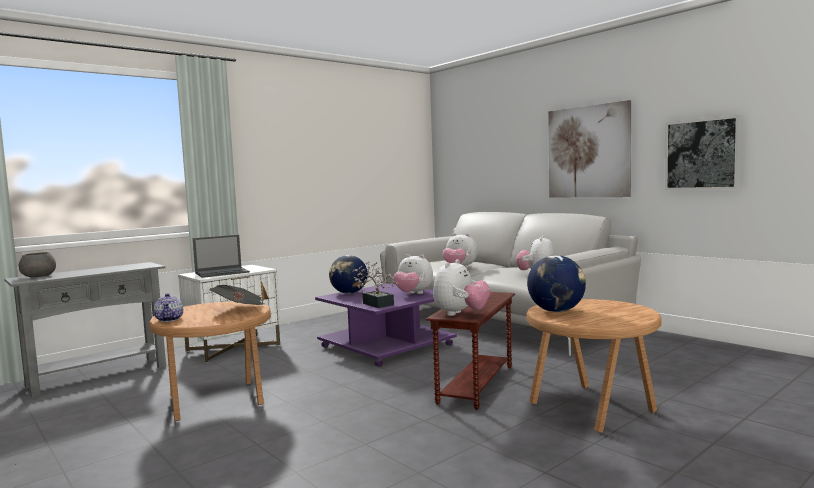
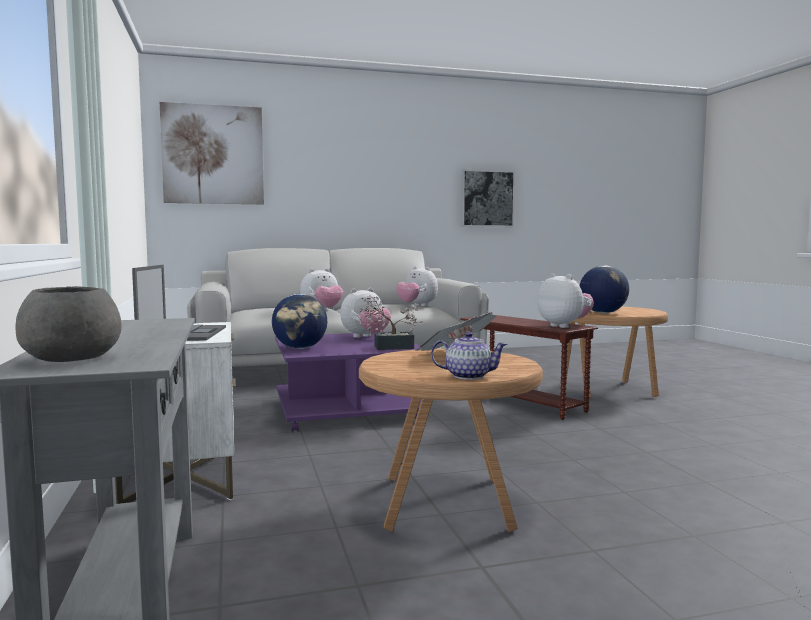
camera: 65 degrees left, 0 degrees up
(588, 152) = (387, 187): picture -> picture (213, 154)

